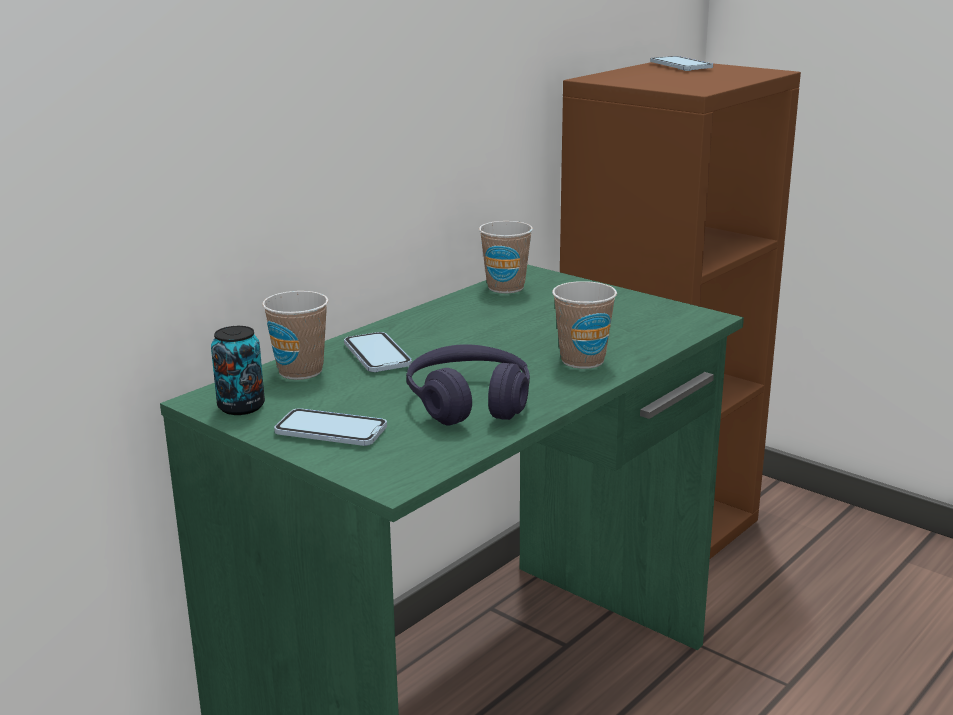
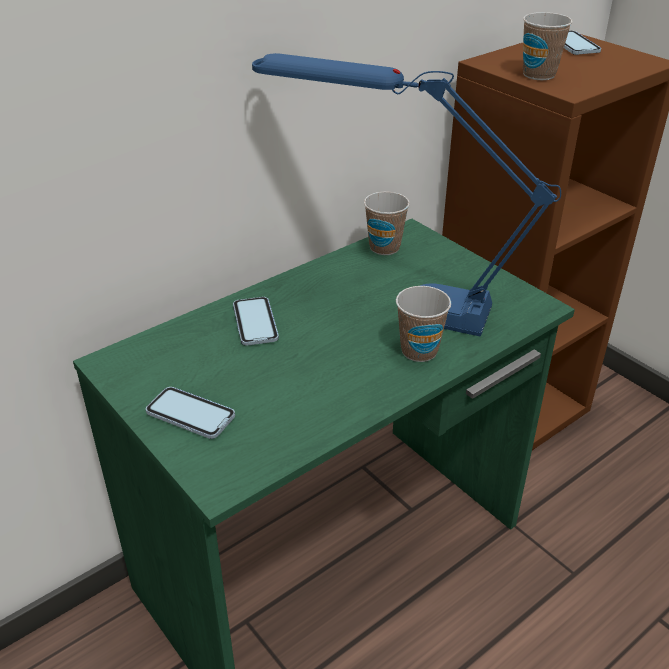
camera: 10 degrees right, 15 degrees up
(241, 407) = (131, 374): can -> none
(300, 371) = (189, 336): cup -> cup (539, 75)
(469, 402) = (310, 393): purple headphones -> none
(536, 327) = (394, 302): none -> blue table lamp

